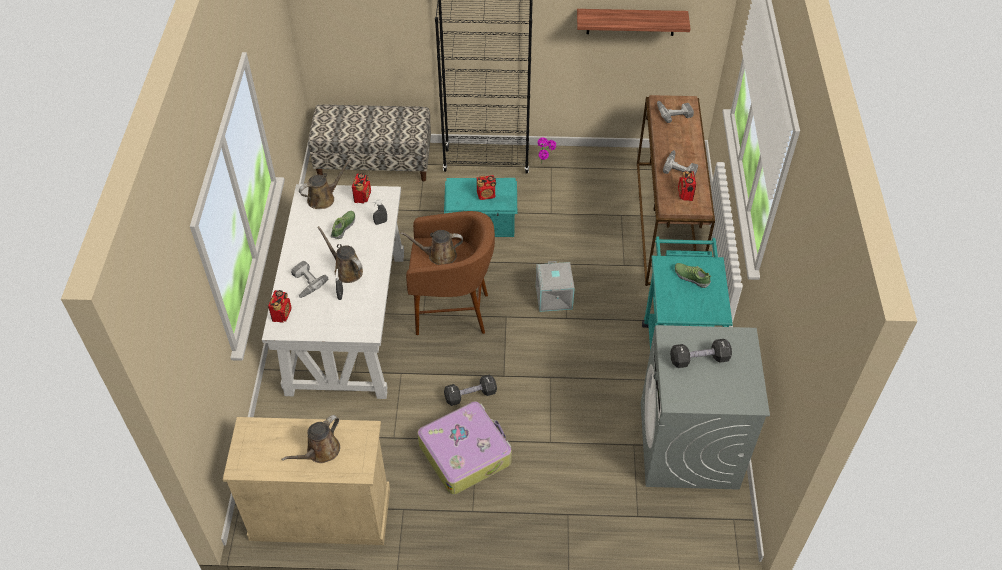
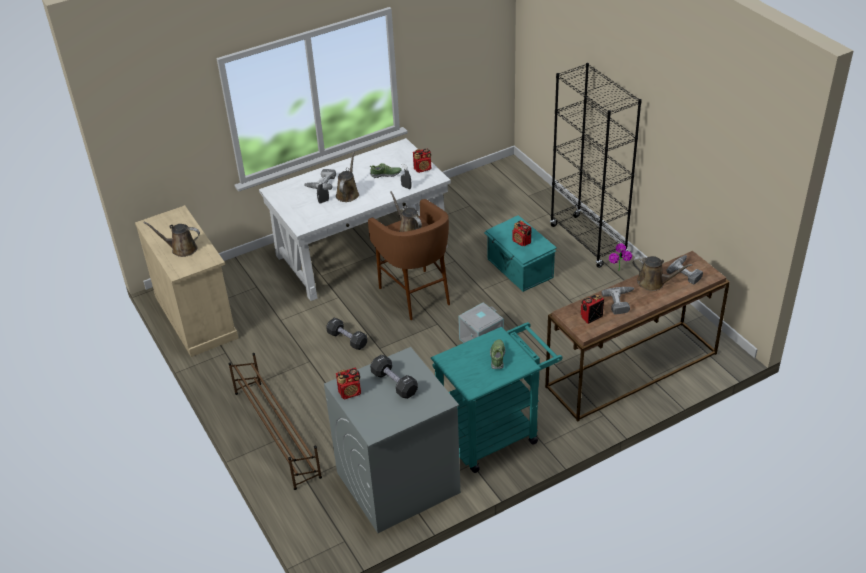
camera: 60 degrees right, 10 degrees down
(282, 314) = (286, 186): radio -> radio (350, 392)
(323, 198) = (404, 154): brown watering can -> brown watering can (654, 283)
(374, 163) = (522, 191): bench -> none
(465, 453) = (294, 360): suitcase -> none
(558, 513) = (276, 433): none -> brown shoe rack
(631, 22) = (708, 172): shelf -> none

